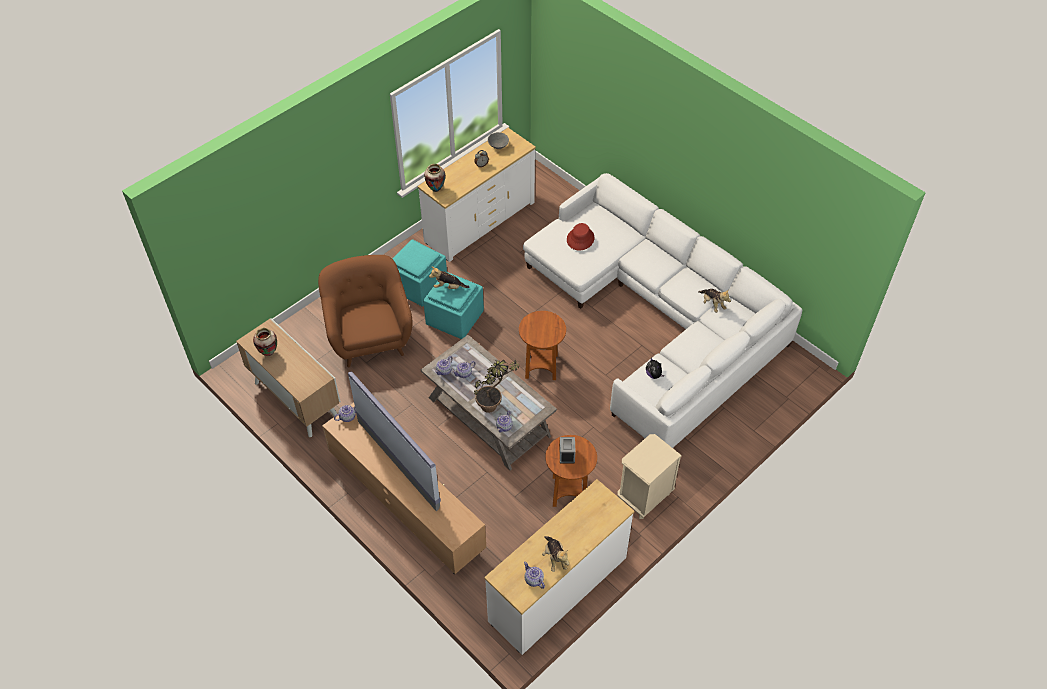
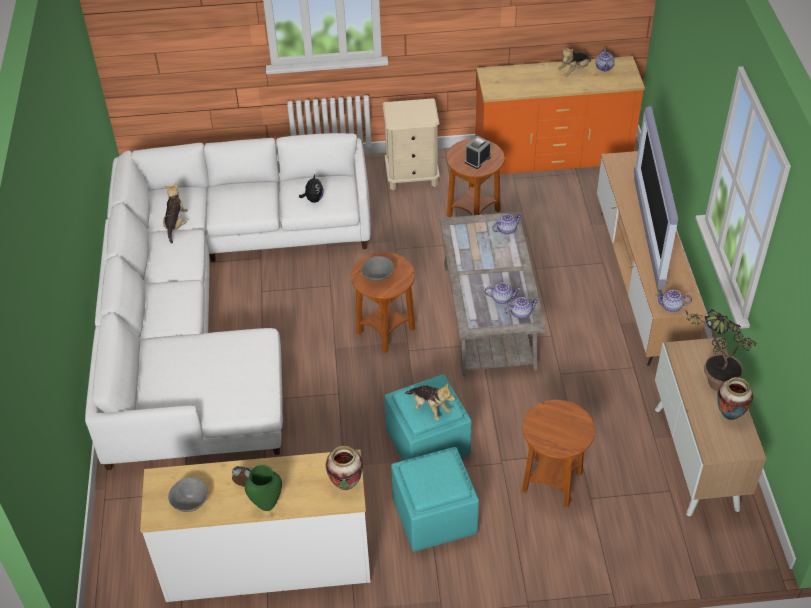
camera: 140 degrees left, 5 degrees down
(370, 337) = (551, 482): brown armchair -> brown side table
(463, 163) = (267, 505): none -> green vase
(494, 405) = (497, 253): potted plant -> potted plant (711, 381)
(543, 325) = (377, 277): none -> grey bowl
(555, 558) = (573, 71): plush toy -> plush toy turned 150 degrees counterclockwise
(558, 589) = (552, 157): white dresser -> orange dresser
(580, 239) = (214, 373): red hat -> none

